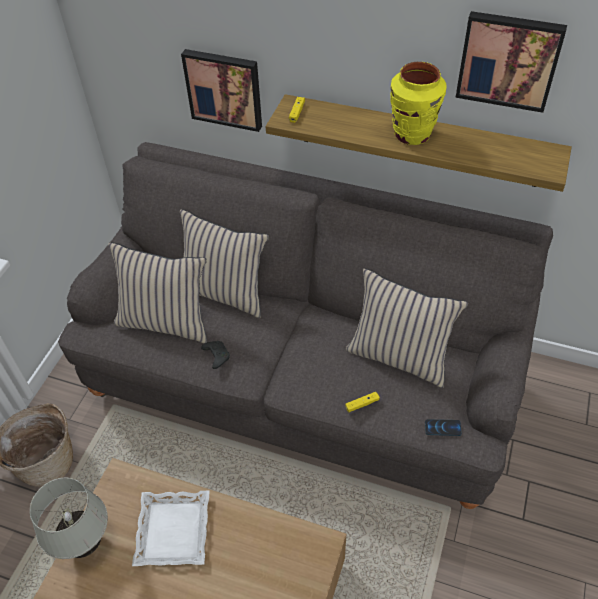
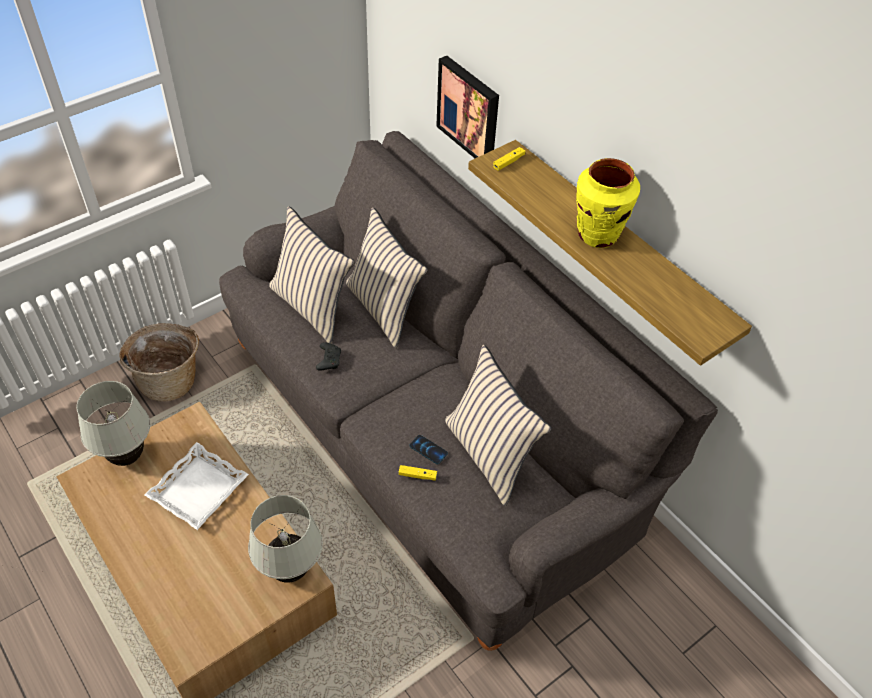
camera: 30 degrees right, 0 degrees up
(305, 545) = (291, 570): none -> white table lamp
(442, 428) = (473, 541): phone -> phone (428, 450)
(509, 60) = (707, 200): picture -> none

